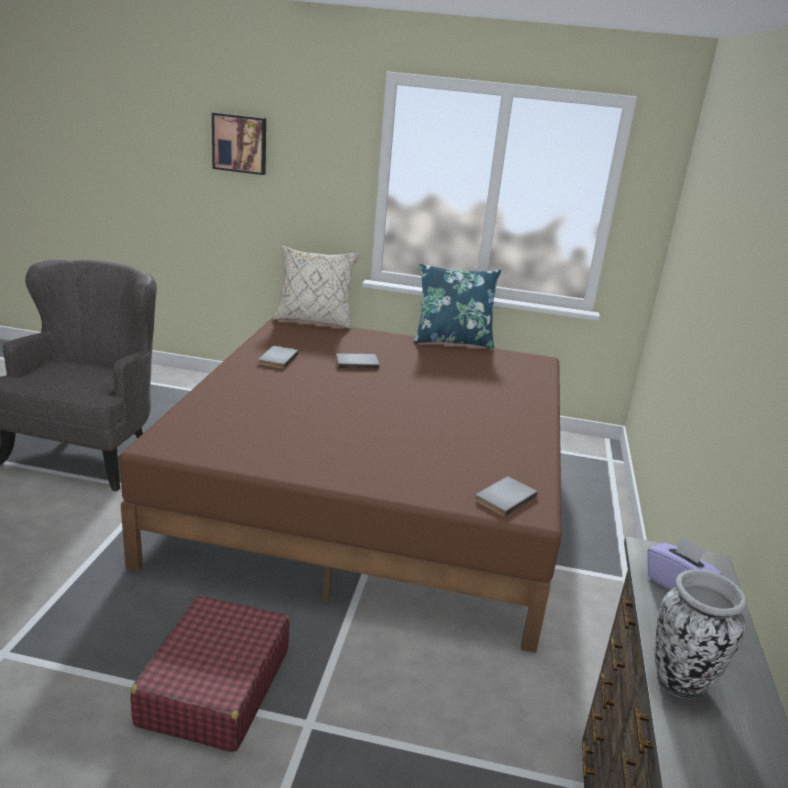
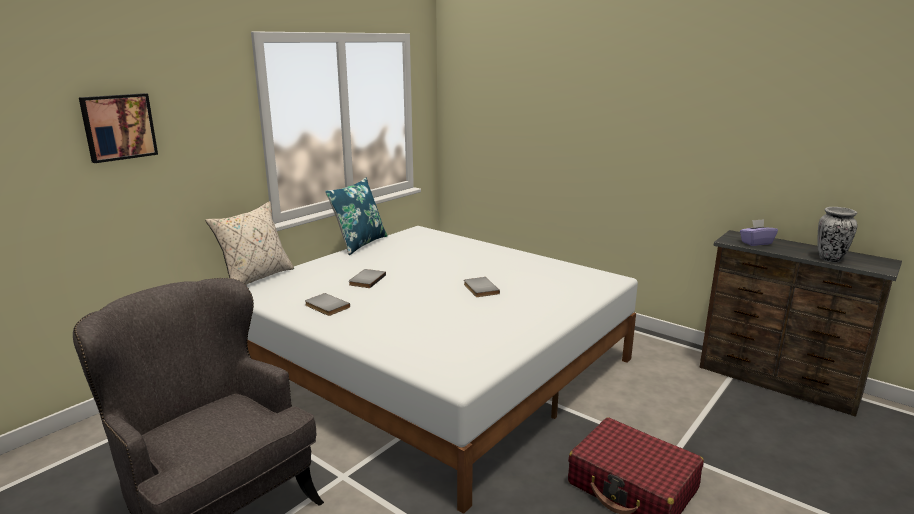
camera: 60 degrees left, 5 degrees down
(373, 493) = (434, 366): brown bed -> white bed
(503, 497) = (596, 281): grey book -> grey book (479, 289)

